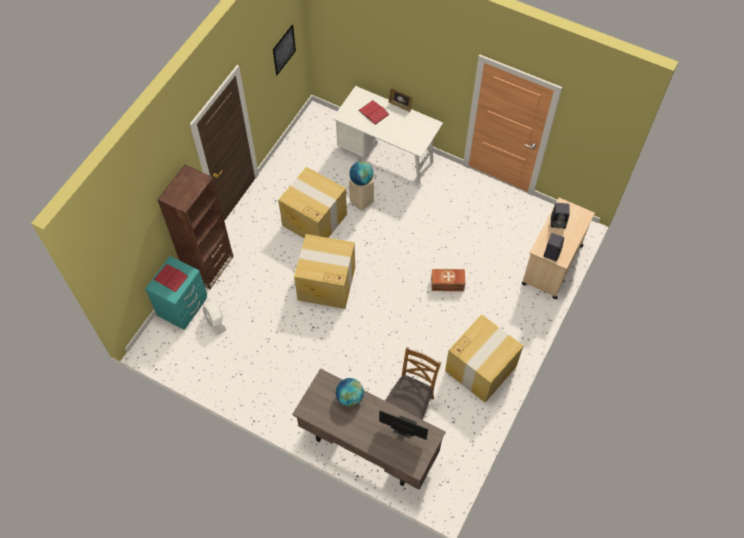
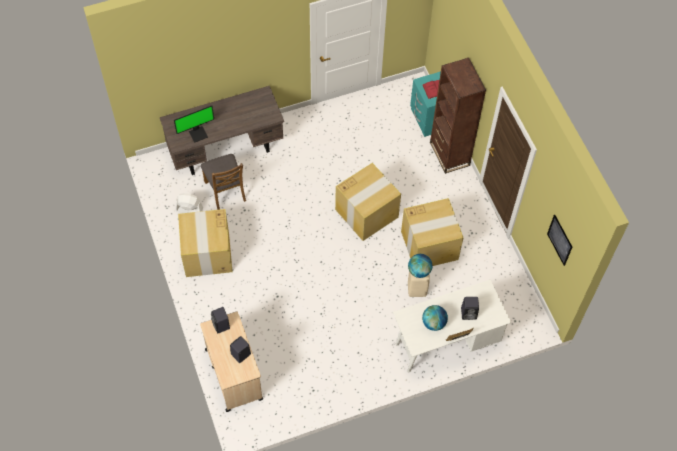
camera: 130 degrees right, 0 degrees up
(215, 321) = (400, 129): white fan -> white fan (189, 209)
(350, 397) = (248, 121): globe -> globe (433, 323)
(373, 112) = (469, 313): red book -> black speaker
(448, 284) = (289, 288): brown storage box -> none

